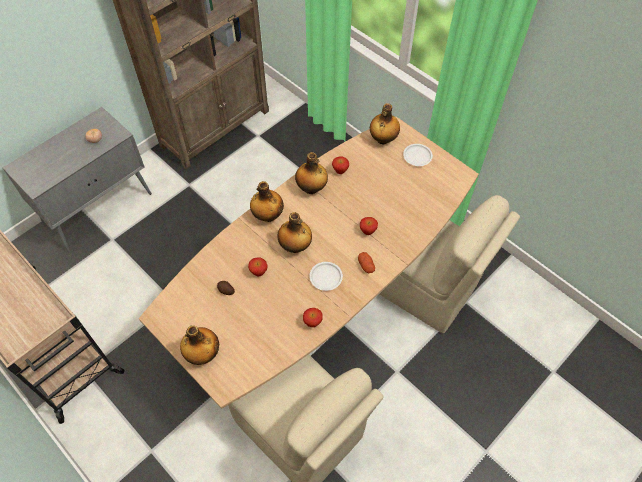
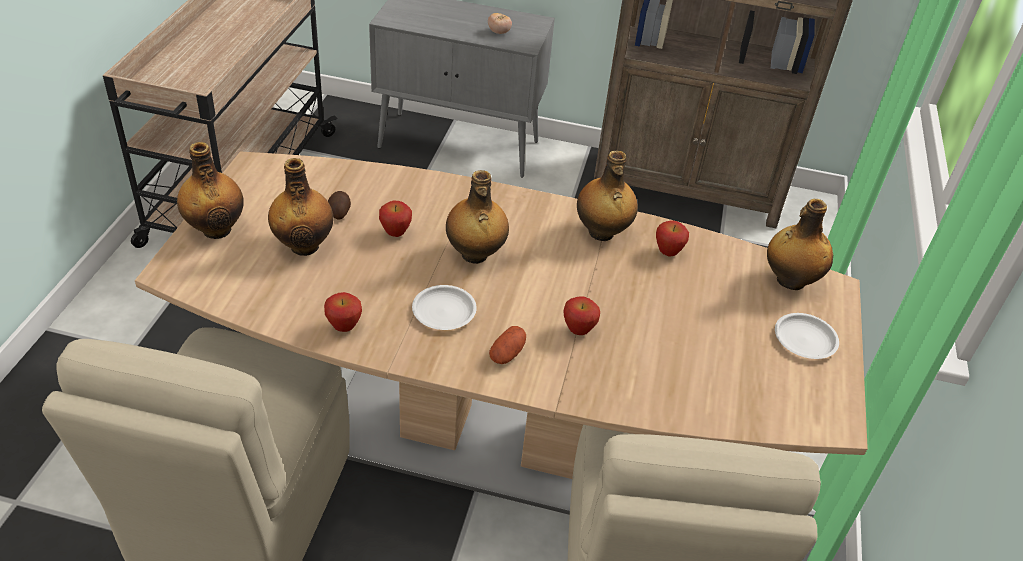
camera: 55 degrees right, 15 degrees down
(268, 215) = (507, 205): bottle -> bottle (304, 245)

